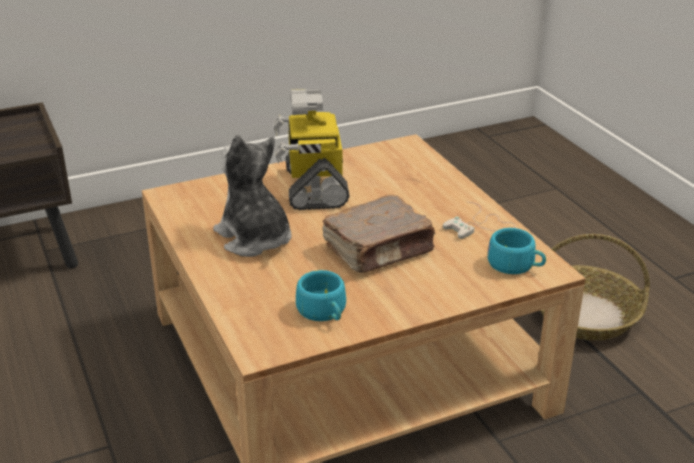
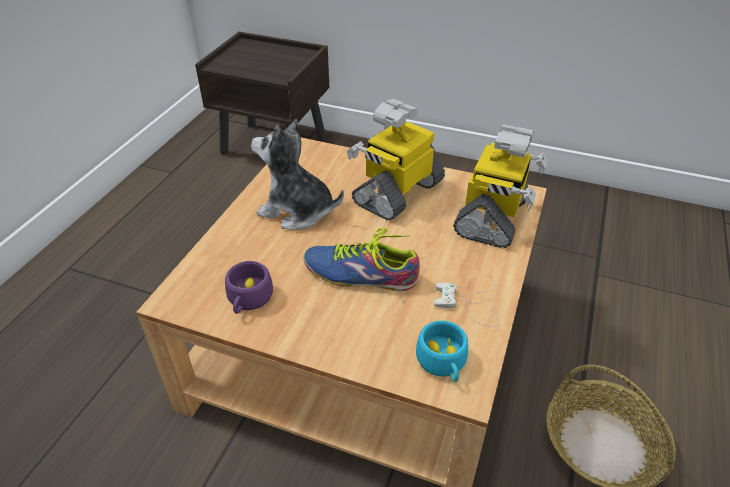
camera: 45 degrees right, 10 degrees up
(254, 239) = (297, 211): plush toy -> plush toy turned 75 degrees counterclockwise
(324, 312) = (248, 300): turquoise cup -> purple cup
(379, 250) = (361, 274): brown book -> shoe
(411, 168) = (493, 217): none -> toy robot

